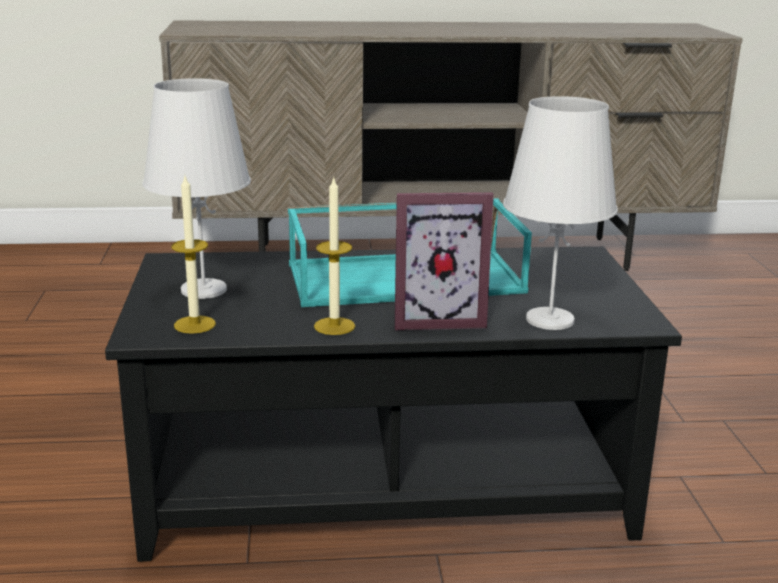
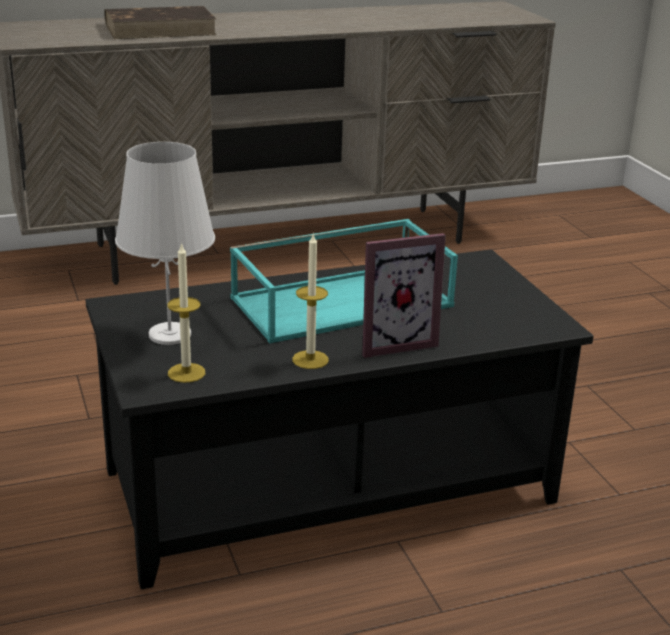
camera: 15 degrees left, 5 degrees up
(323, 28) = (161, 29): none -> brown book
(549, 319) = (484, 332): white table lamp -> none

